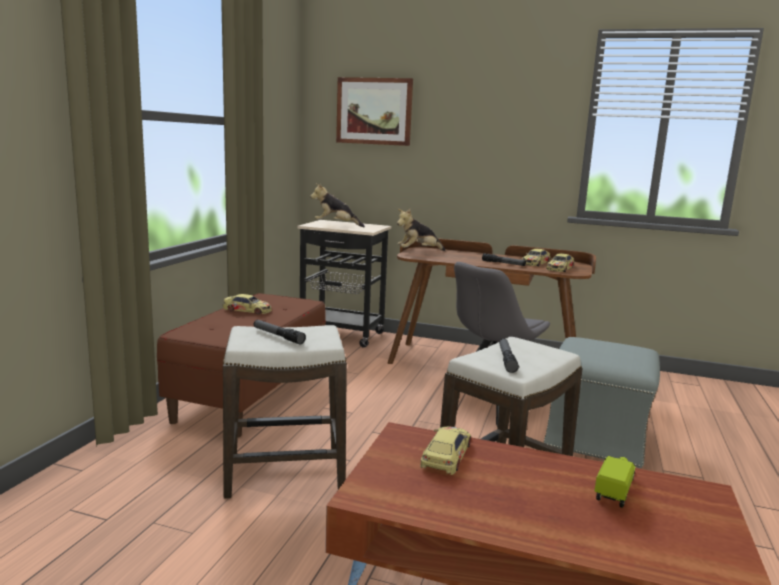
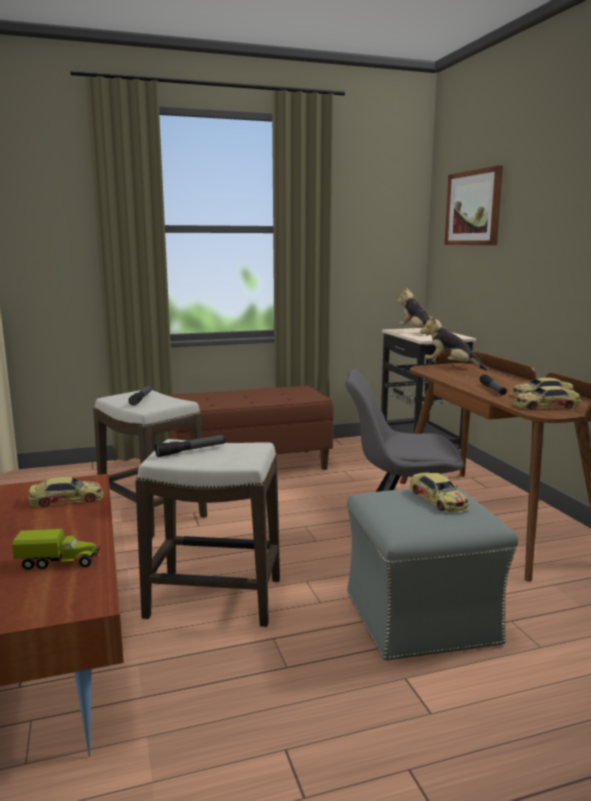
camera: 55 degrees right, 0 degrees up
(247, 310) = (260, 393): toy car -> toy car (438, 499)

